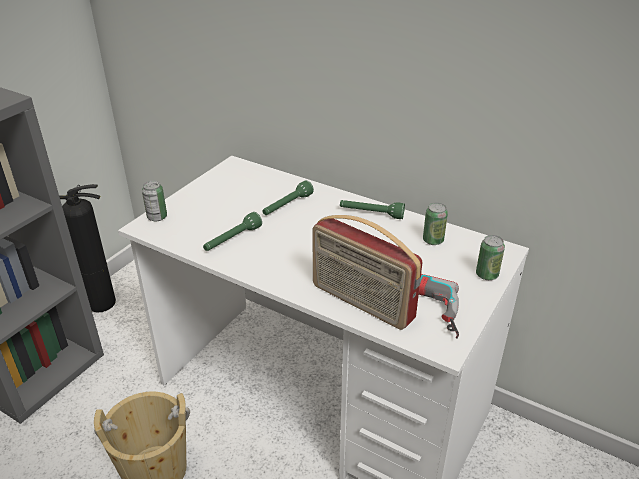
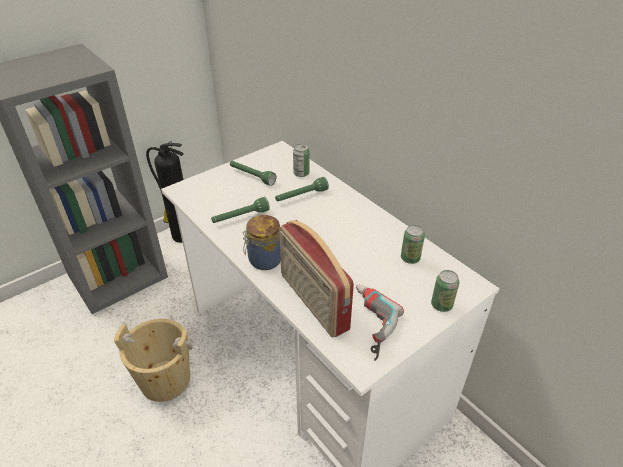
camera: 20 degrees right, 5 degrees up
(157, 217) = (195, 184): can -> can (301, 173)
(285, 276) = (264, 260): none -> jar
(371, 214) = (368, 219): green flashlight -> green flashlight (251, 176)

